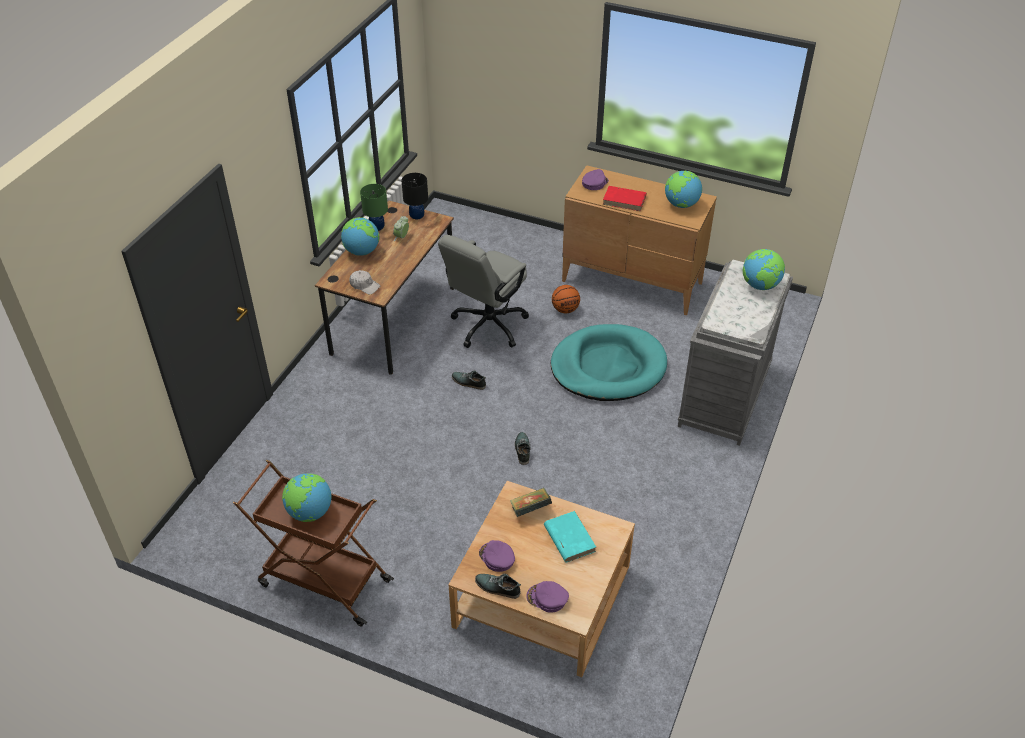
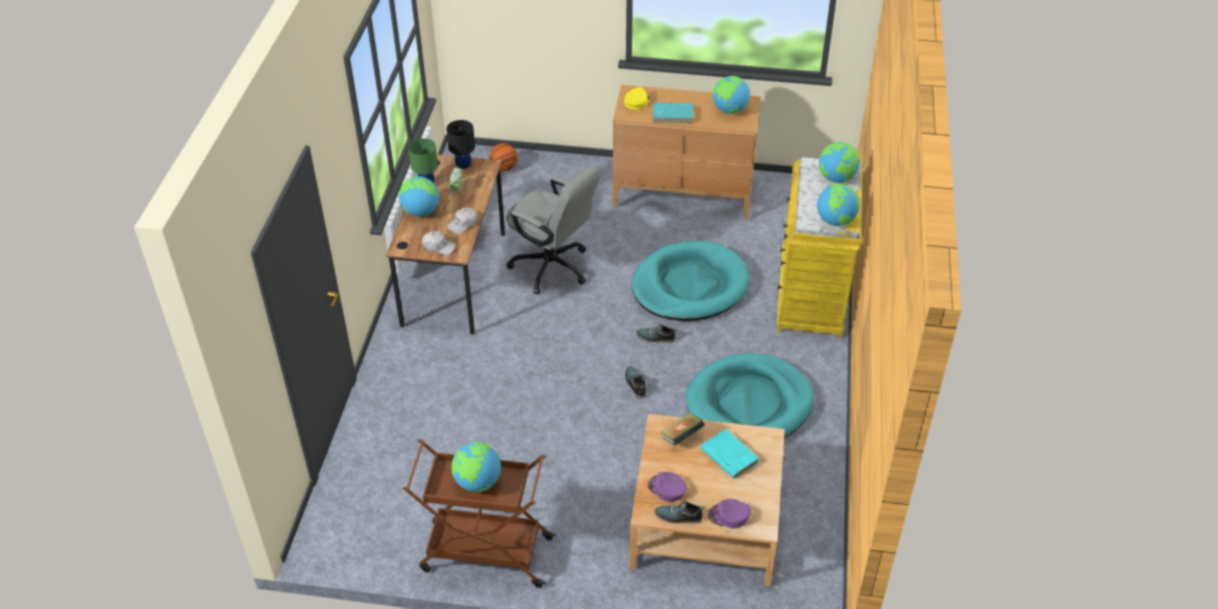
camera: 15 degrees left, 0 degrees up
(395, 269) = (463, 224): none -> white cap
(468, 382) = (556, 327): shoe -> shoe (655, 337)
(487, 328) = (554, 269): grey office chair -> grey office chair turned 75 degrees counterclockwise
(565, 309) = (626, 236): basketball -> basketball (504, 168)
(594, 183) = (636, 101): purple cap -> yellow cap
(624, 200) = (673, 115): red book -> turquoise book
(625, 491) = (749, 404): none -> turquoise dog bed
(724, 395) = (811, 293): grey dresser -> yellow dresser
(743, 326) = (835, 221): none -> globe

